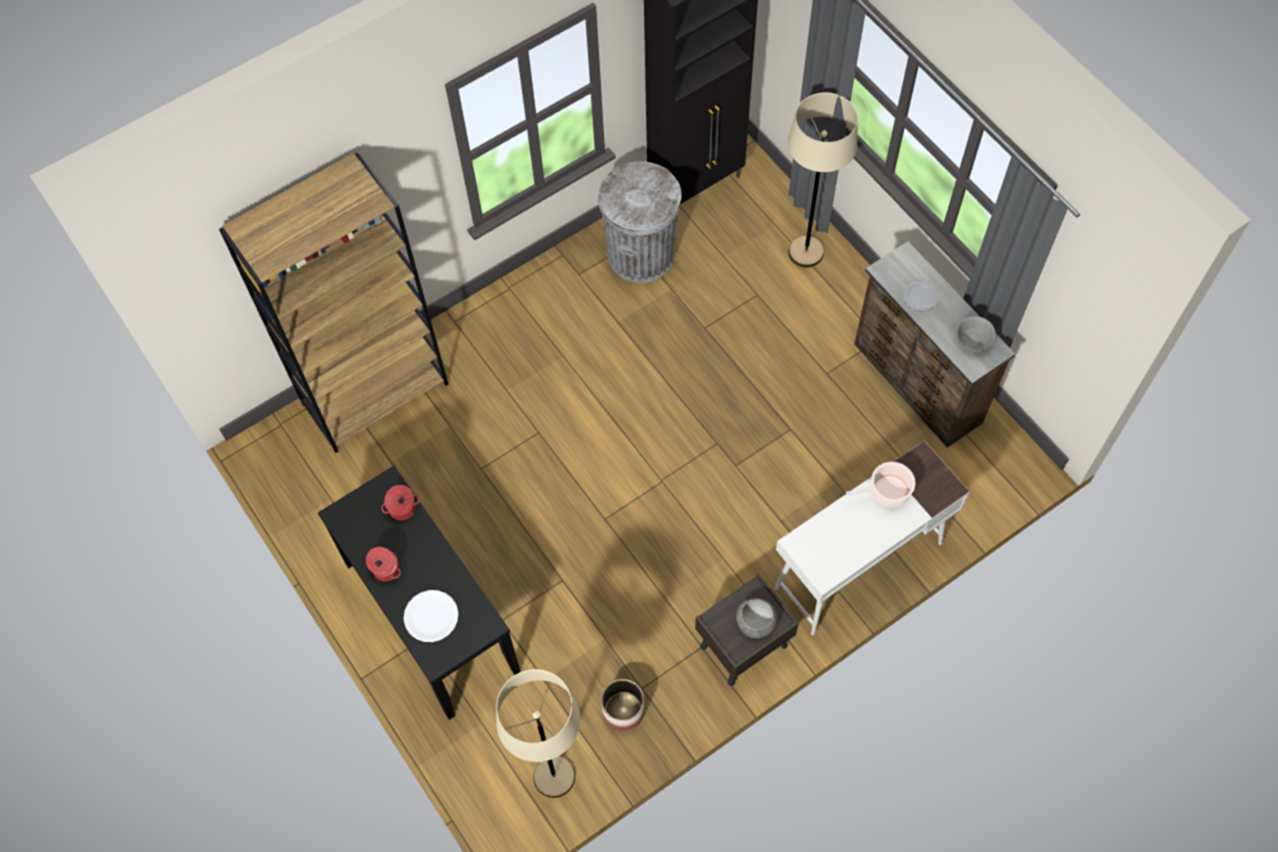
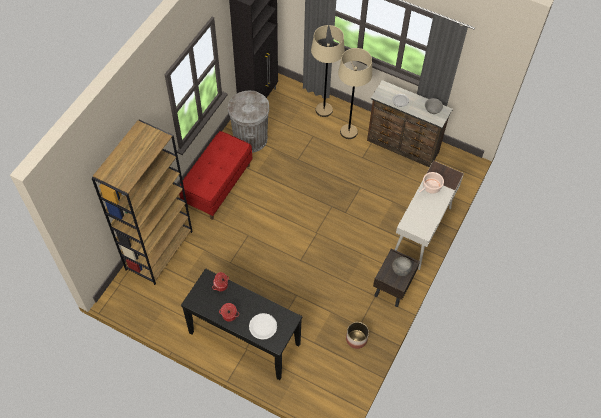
camera: 30 degrees left, 5 degrees down
(536, 318) = (217, 185): none -> red bench
(554, 777) = (342, 382): beige floor lamp -> beige floor lamp (348, 132)

